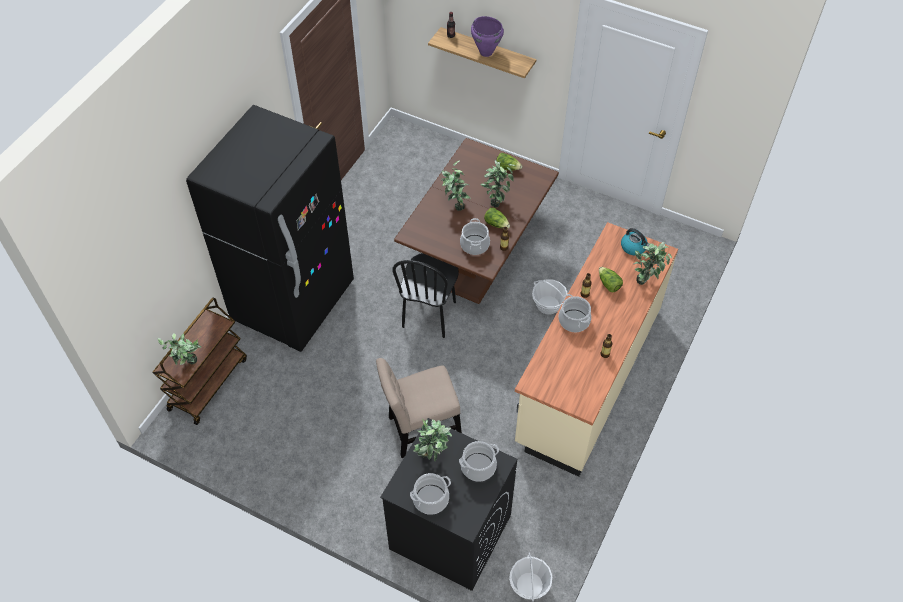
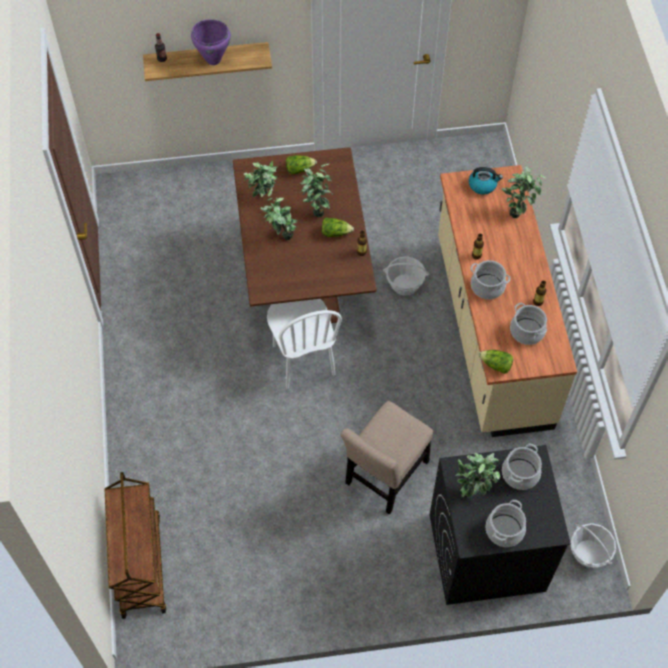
camera: 35 degrees left, 5 degrees up
(188, 366) = (141, 557): potted plant -> potted plant (263, 198)
(294, 302) = (158, 428): black fridge -> none
(429, 314) = (303, 360): black chair -> white chair
(475, 245) = (332, 265): cooking pot -> cooking pot (527, 331)
(608, 284) = (489, 233): lettuce -> lettuce (496, 365)

